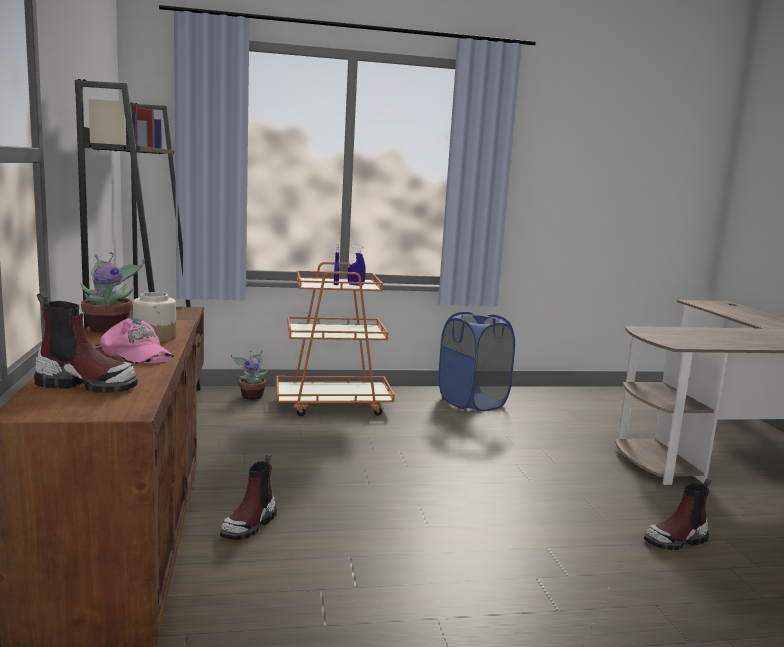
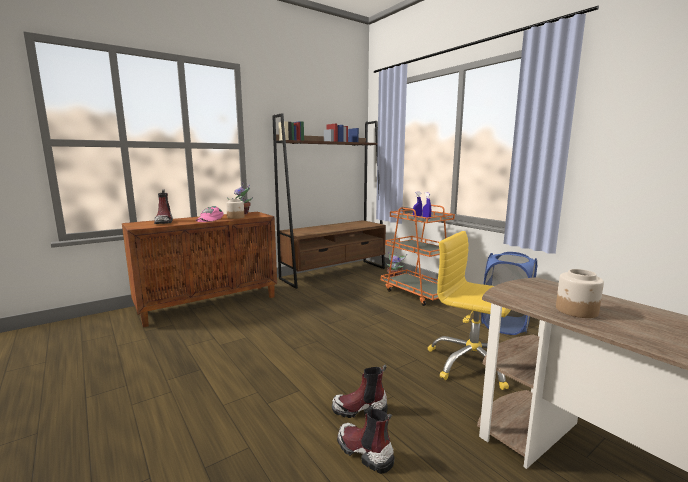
camera: 65 degrees right, 0 degrees up
(250, 525) = (259, 312): boot -> boot (360, 410)
(543, 444) = (471, 363): none -> yellow office chair
(715, 340) = (576, 311): none -> jar

